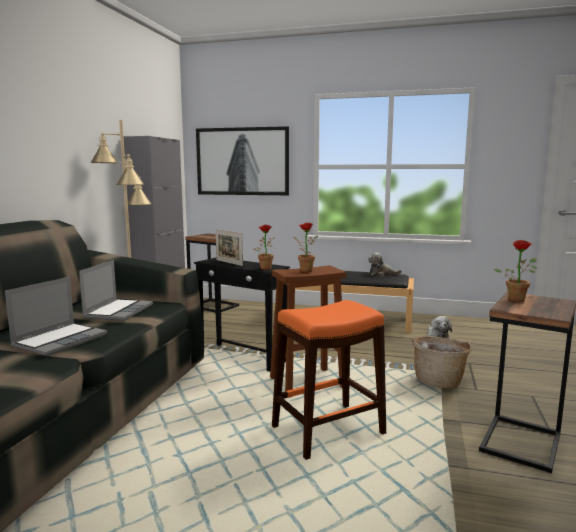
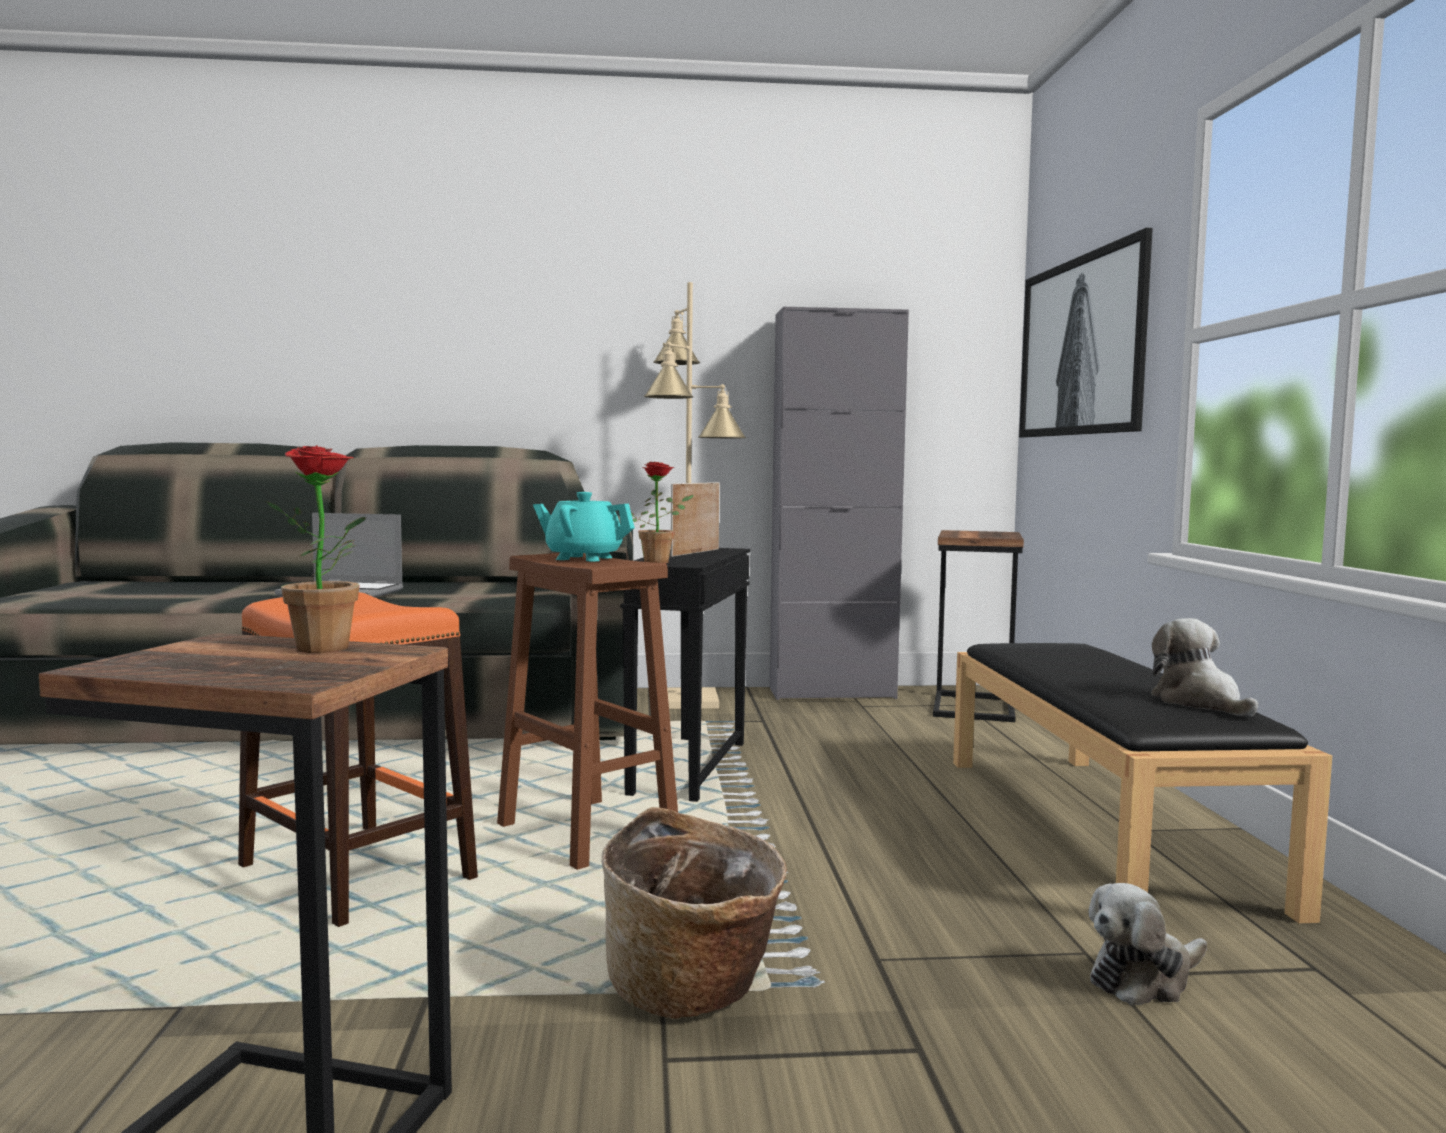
camera: 70 degrees right, 5 degrees down
(118, 311) = (493, 592): laptop -> none
(303, 270) = (583, 558): potted plant -> turquoise teapot

